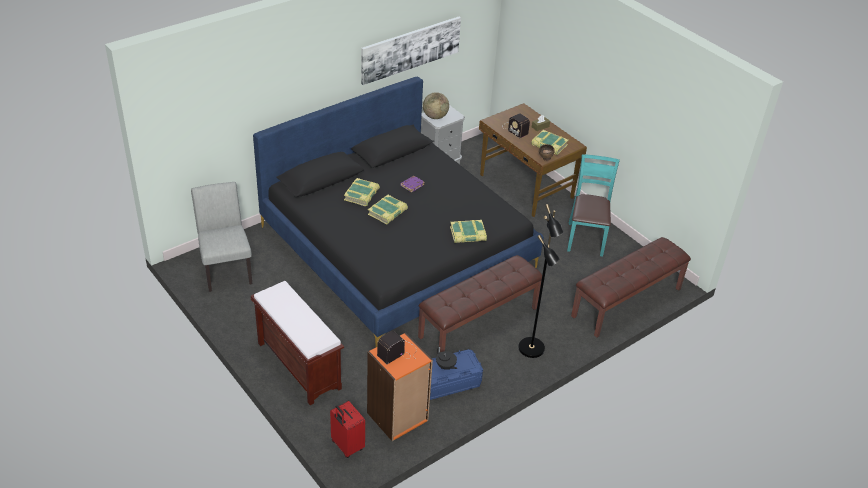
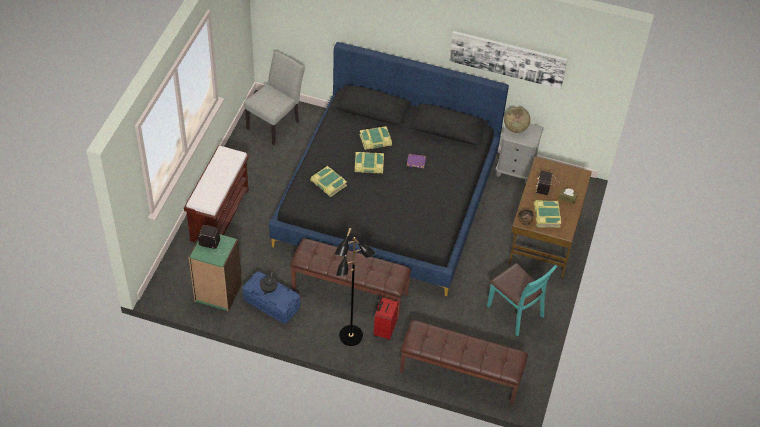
camera: 55 degrees right, 10 degrees up
(346, 446) = (171, 280): red suitcase -> red suitcase (384, 330)
(397, 417) = (217, 293): orange bookcase -> green bookcase
(468, 234) = (389, 223): book -> book (328, 184)
(586, 239) = (515, 312): turquoise chair -> turquoise chair turned 75 degrees clockwise

